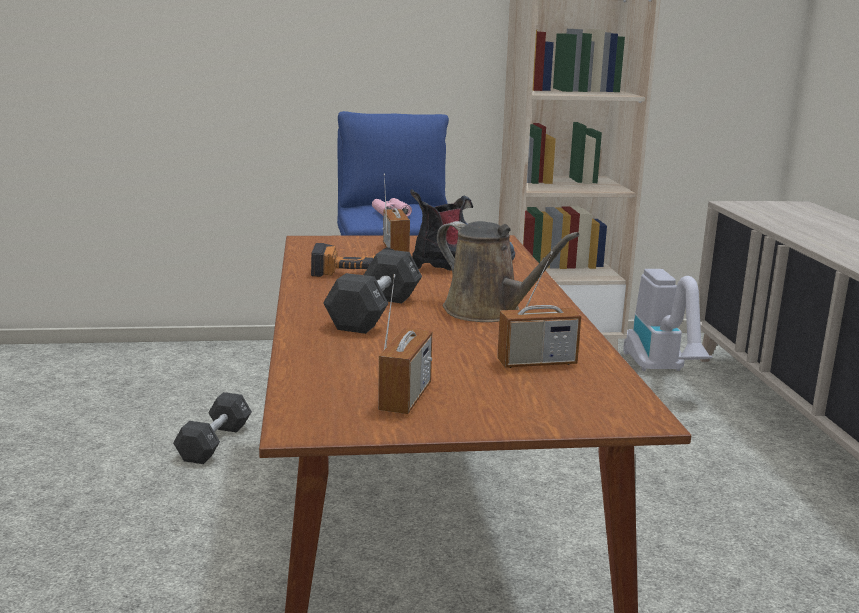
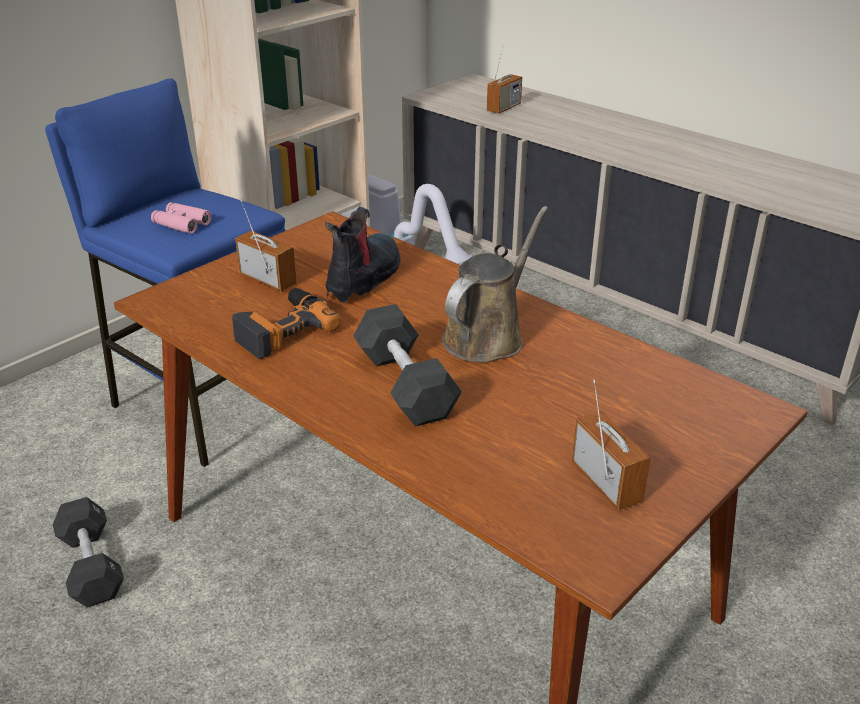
camera: 40 degrees left, 15 degrees up
(488, 312) = (487, 336): brown watering can -> brown watering can turned 60 degrees counterclockwise
(537, 363) = (618, 385): radio -> radio (503, 108)

